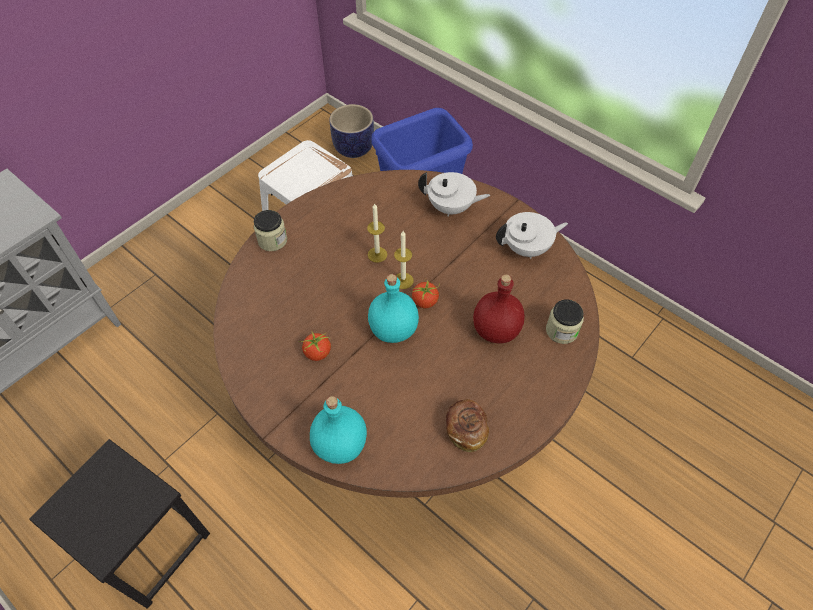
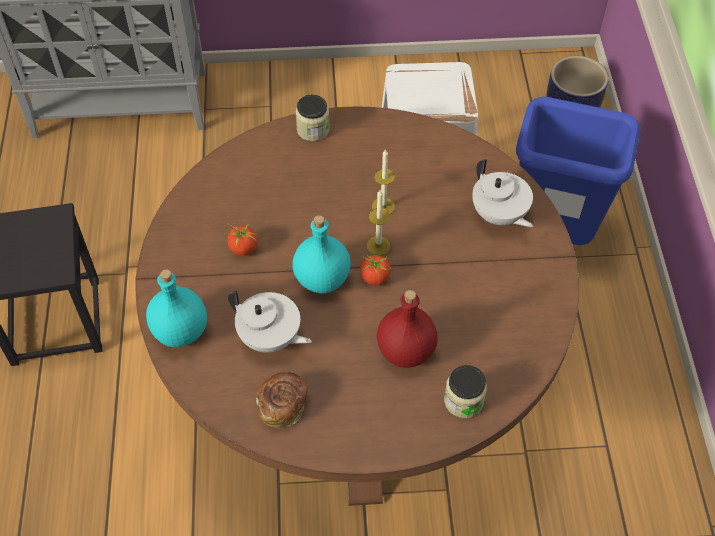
camera: 45 degrees right, 0 degrees up
(527, 248) = (524, 306): white teapot -> white teapot (270, 338)

